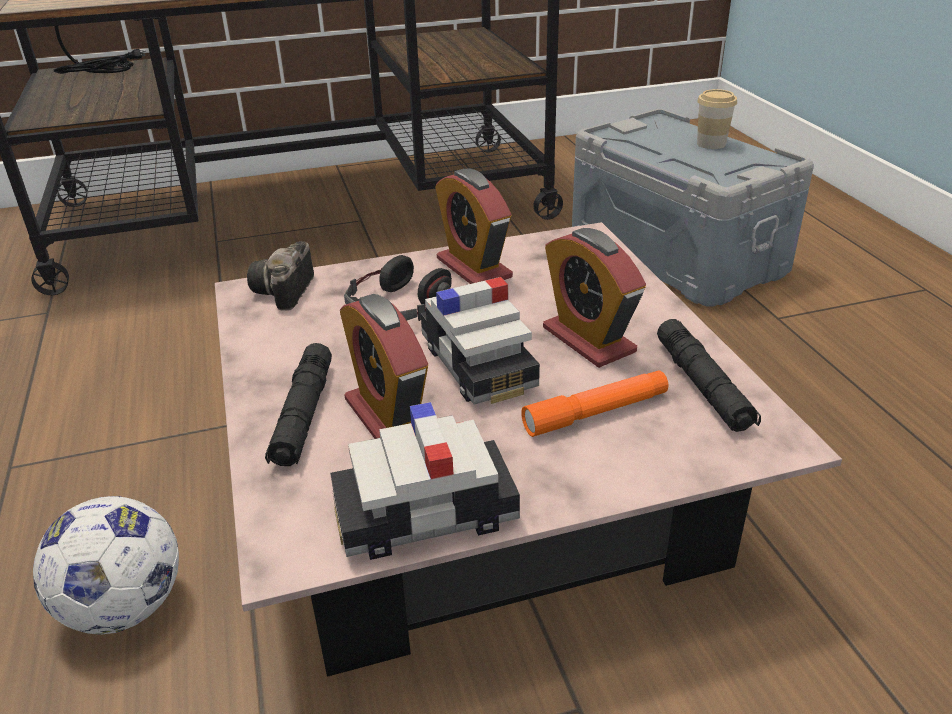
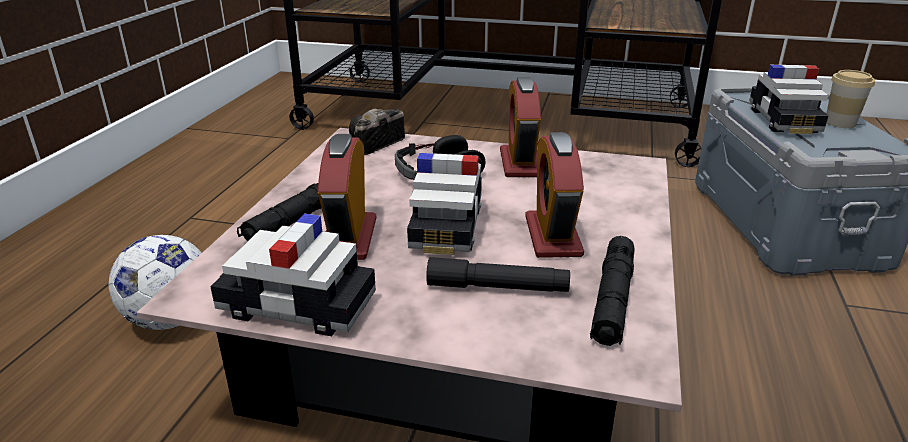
camera: 30 degrees right, 5 degrees down
(596, 413) = (497, 287): orange flashlight -> black flashlight
(665, 153) = (783, 120): none -> toy car

